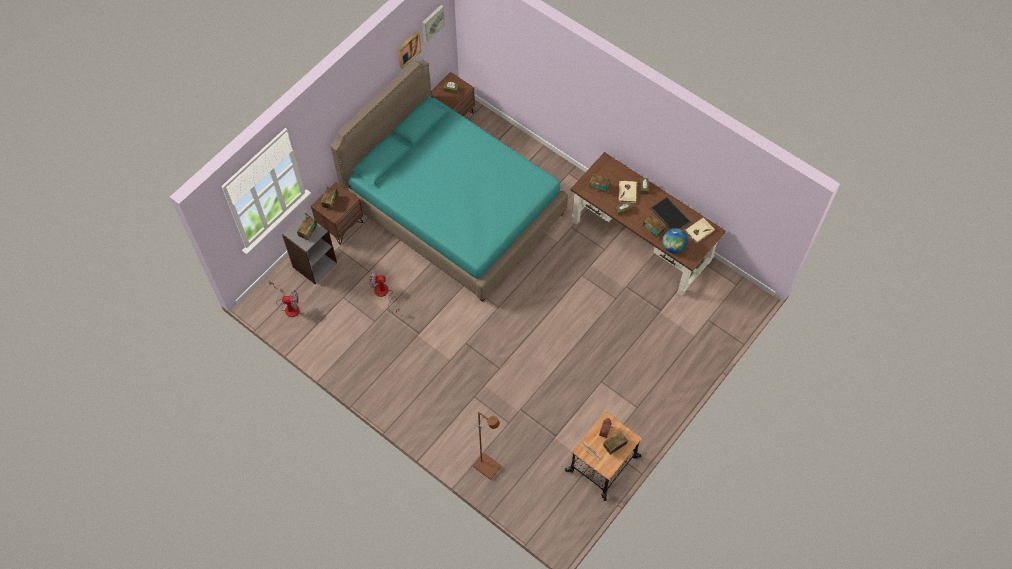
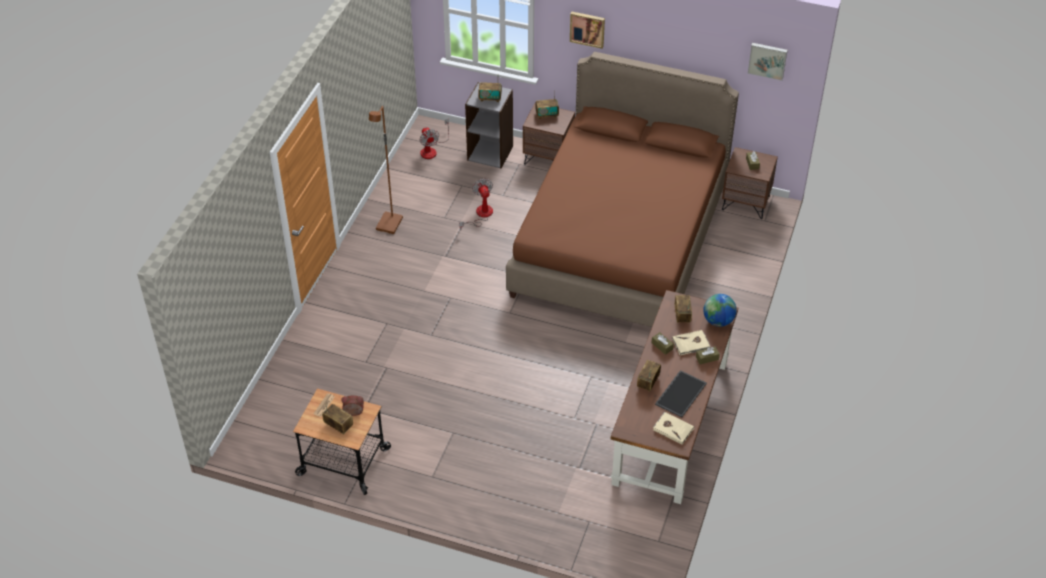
camera: 70 degrees right, 15 degrees down
(408, 48) = (722, 56): picture -> picture (587, 28)
(454, 208) = (620, 239): turquoise bed -> brown bed
(488, 466) = (305, 358): brown floor lamp -> brown floor lamp (390, 224)
(673, 247) = (634, 408): globe -> globe (718, 321)

